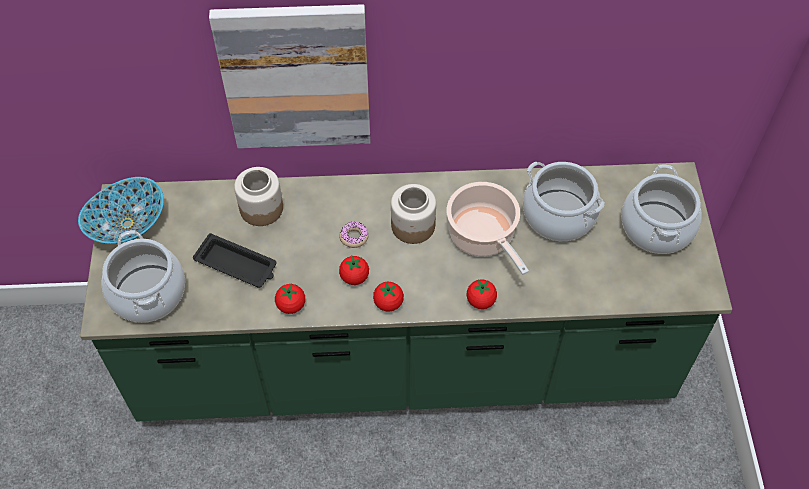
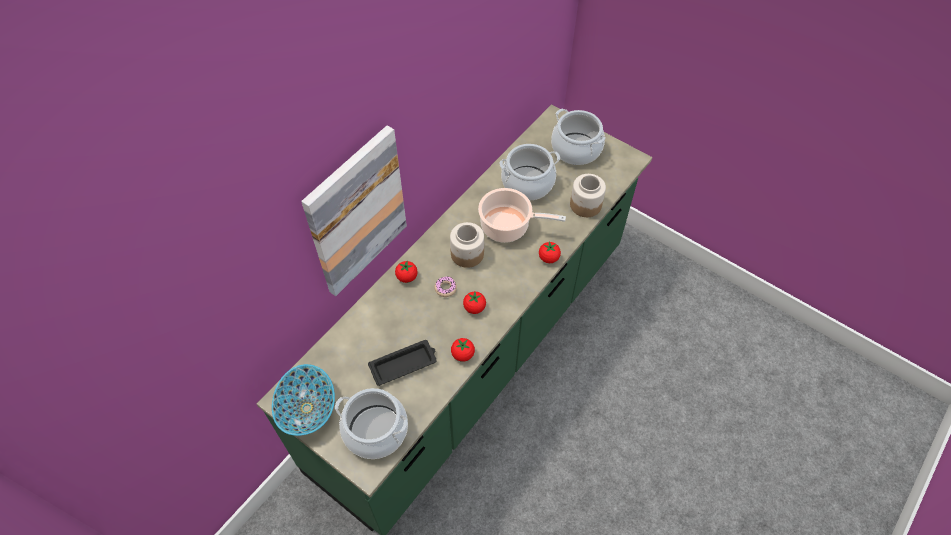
camera: 50 degrees left, 0 degrees up
(261, 208) = (374, 322): jar -> jar (585, 204)
(388, 303) = (508, 303): tomato -> tomato (407, 277)

